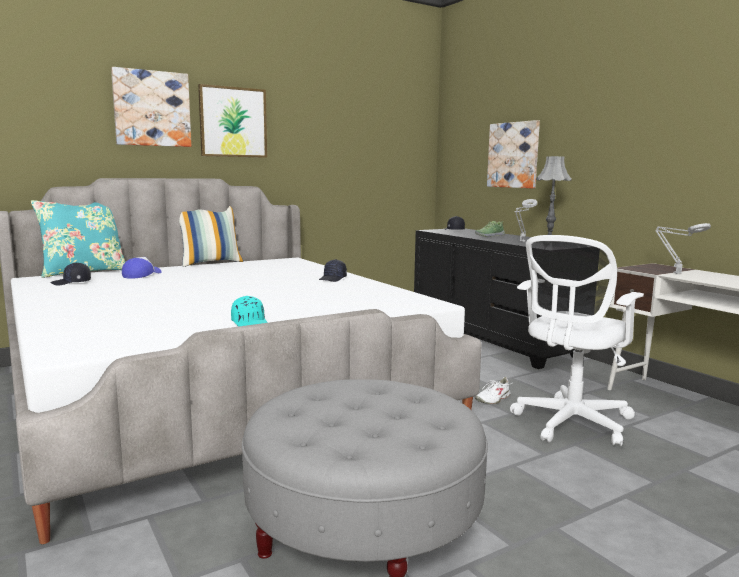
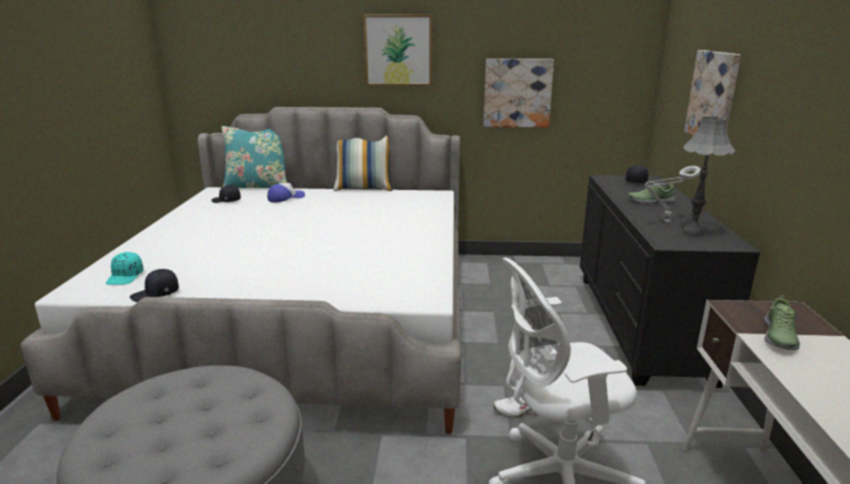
camera: 35 degrees right, 10 degrees up
(152, 108) = (321, 41): picture -> picture (517, 93)
(251, 323) = (233, 287): turquoise cap -> turquoise cap (126, 277)
(333, 279) = (416, 234): black cap -> black cap (156, 294)
(675, 273) = (778, 337): grey table lamp -> shoe

